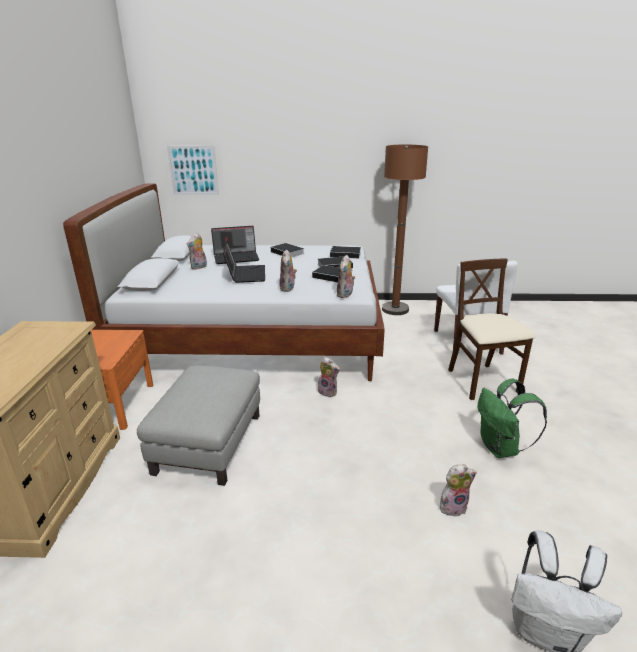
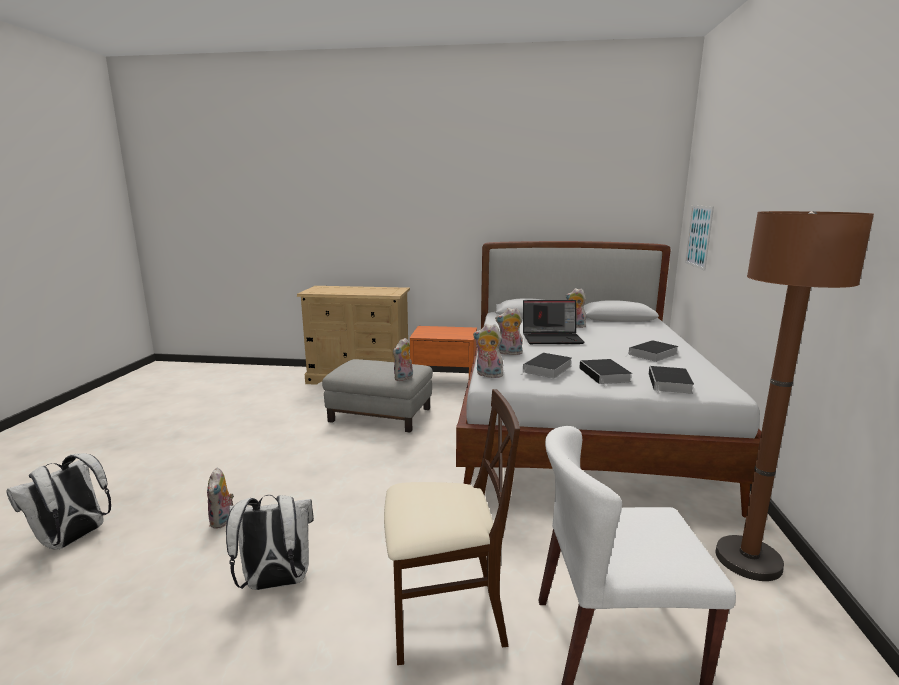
camera: 95 degrees right, 10 degrees down
(236, 257) = (615, 335): laptop -> none
(328, 392) = (443, 468): plush toy -> plush toy (404, 378)
(501, 448) = (275, 583): green backpack -> white backpack

